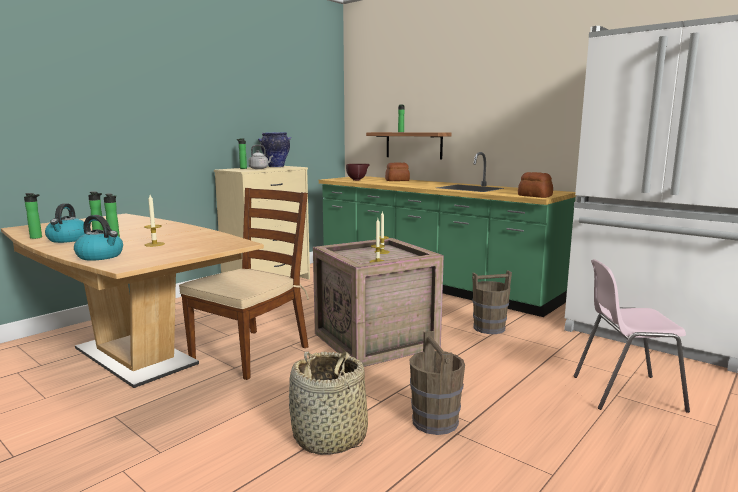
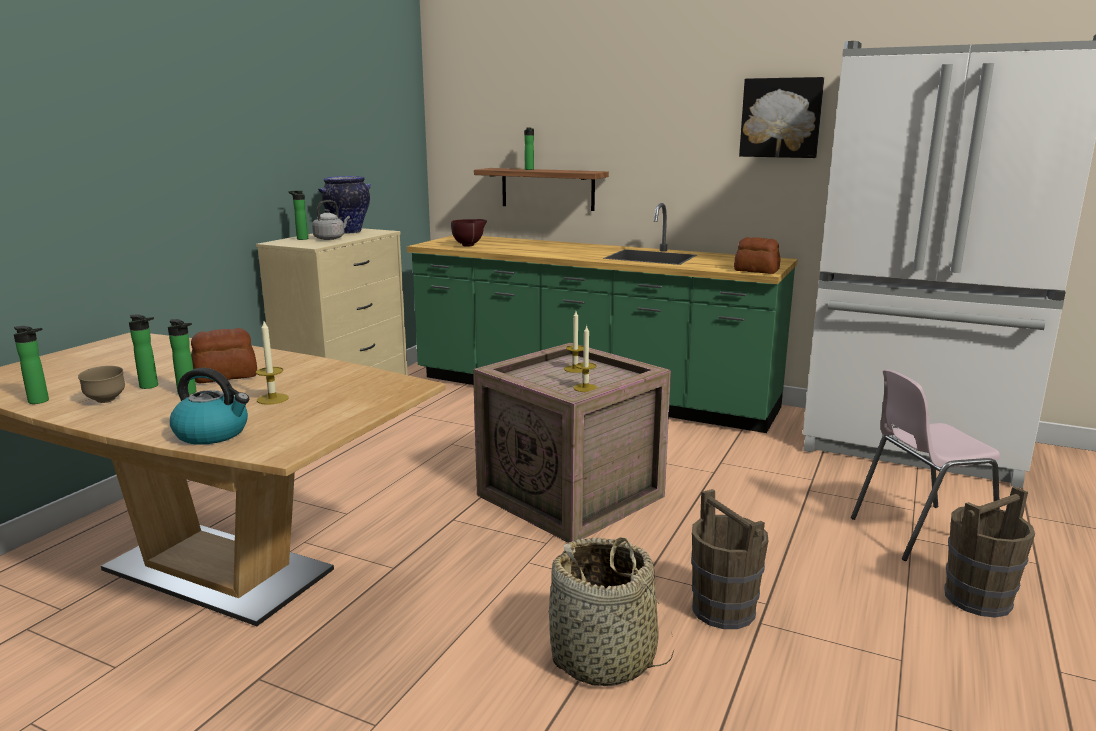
camera: 15 degrees left, 5 degrees up
(68, 239) = (106, 401): kettle -> brown bowl
(251, 352) = (402, 539): brown chair -> none
(397, 180) = (530, 244): bread -> bread (226, 376)
(489, 328) = (709, 458): brown bucket -> brown bucket (978, 598)
(565, 91) = (781, 118): none -> picture

